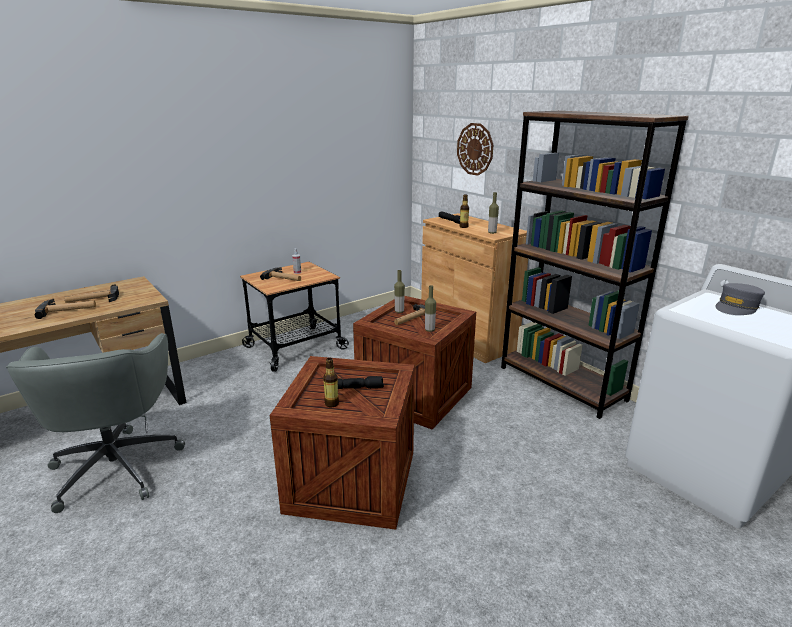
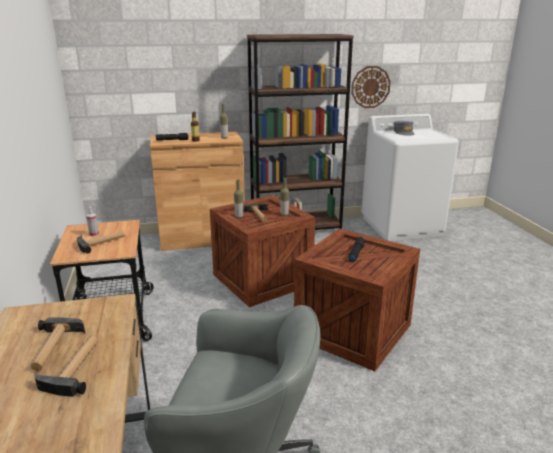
camera: 65 degrees left, 0 degrees up
(331, 403) = (373, 264): bottle -> none
(475, 149) = (160, 73): wall clock -> wall clock (370, 87)

